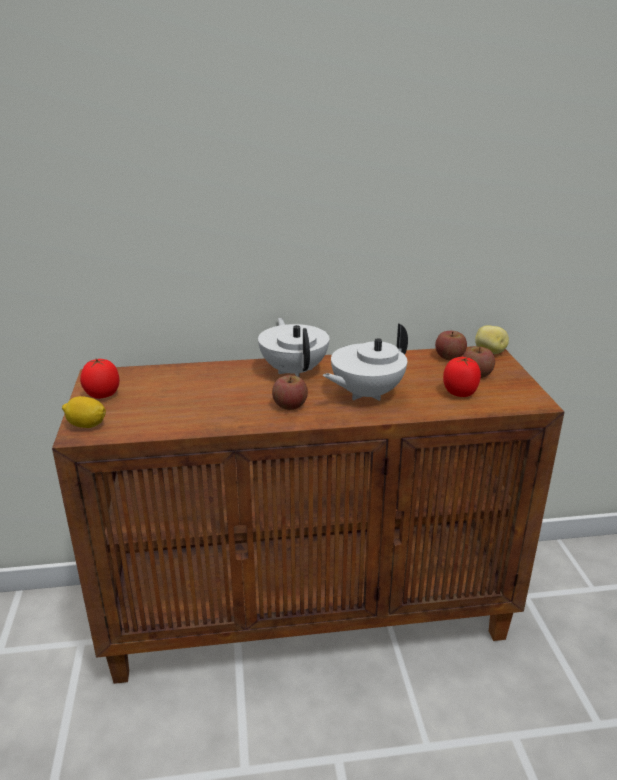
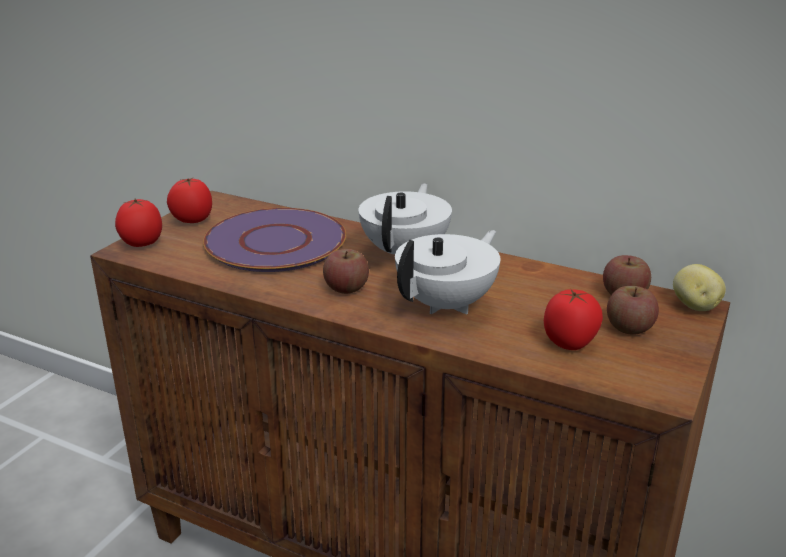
camera: 35 degrees right, 0 degrees up
(86, 425) = (141, 244): lemon -> tomato
(193, 391) = (274, 242): none -> purple plate
(365, 394) = (447, 304): white teapot -> white teapot turned 135 degrees clockwise

